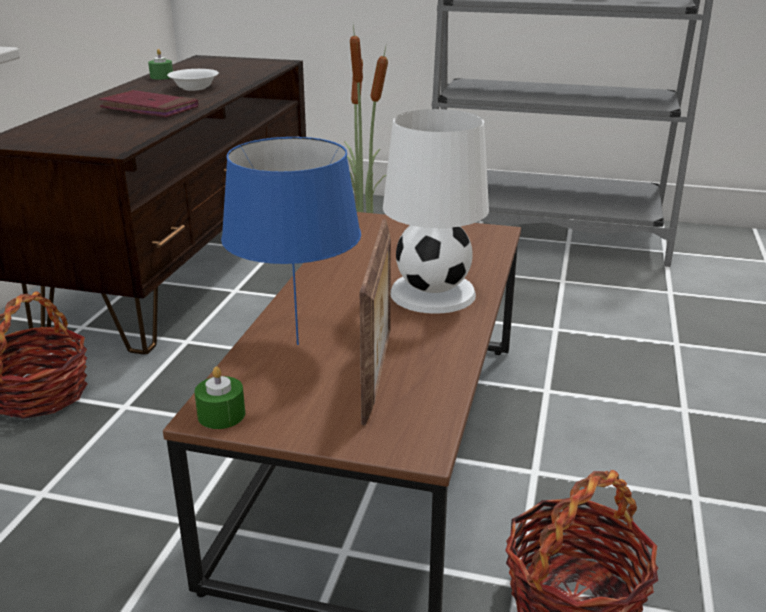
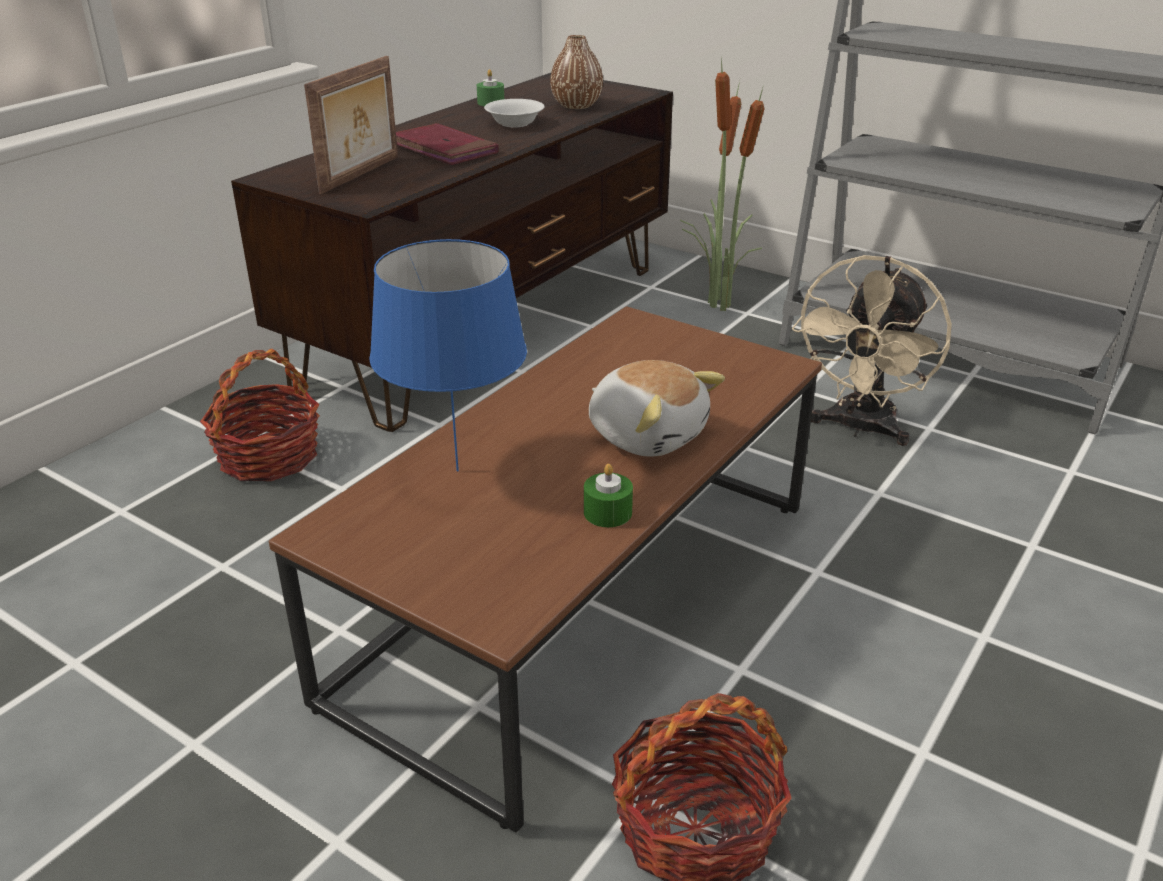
camera: 20 degrees right, 5 degrees up
(221, 415) = (331, 536): green candle -> green candle (607, 512)
(235, 73) = (576, 105): none -> brown vase
(378, 376) = (514, 527): picture frame -> picture frame (362, 175)
(432, 293) = (647, 434): white table lamp -> plush toy
(516, 288) = (860, 428): none -> beige fan

